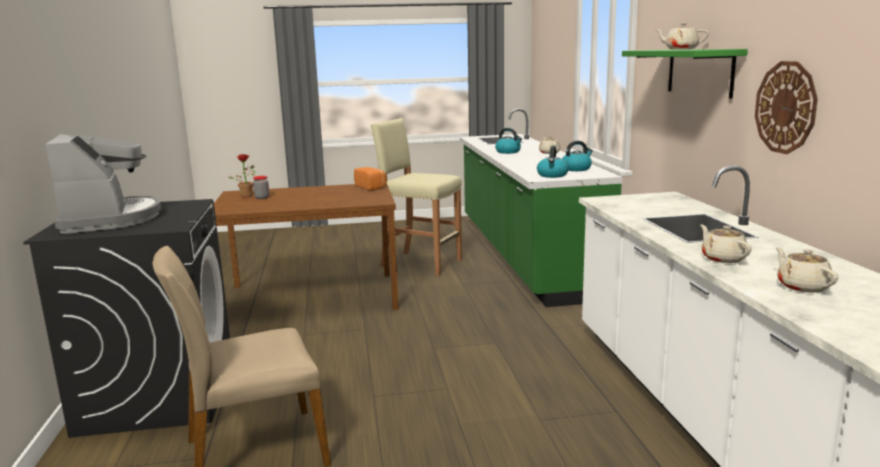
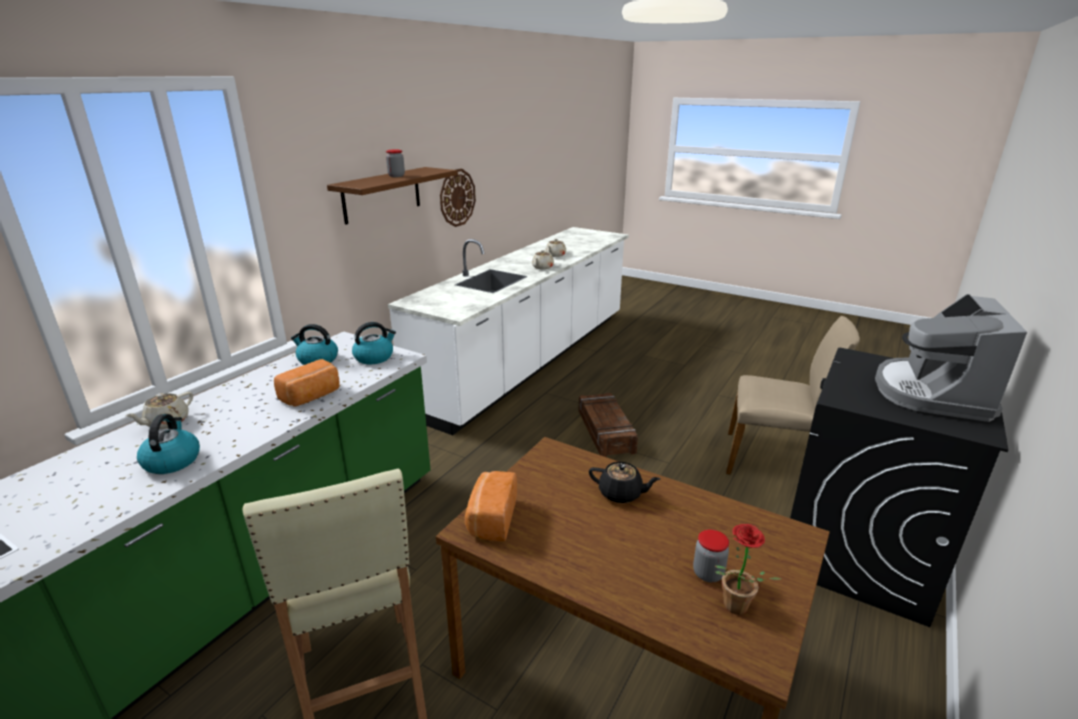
camera: 140 degrees left, 10 degrees up
(322, 201) = (621, 494): none -> black teapot
(476, 397) = (605, 431): none -> crate
(524, 164) = (312, 396): none -> bread
(680, 49) = (396, 176): beige teapot -> jar
(700, 72) = (382, 195): green shelf -> brown shelf

